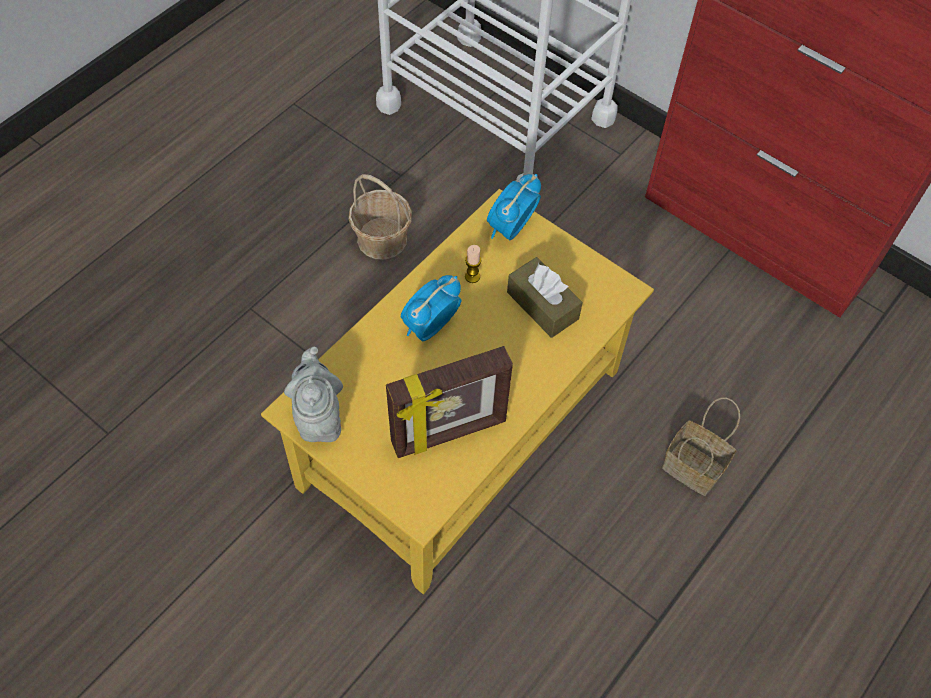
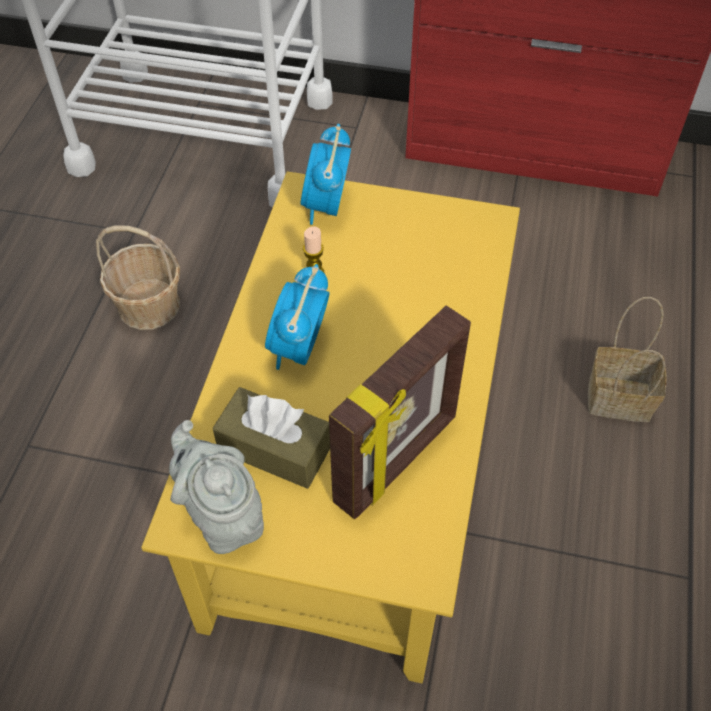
camera: 25 degrees left, 5 degrees down
(542, 305) = (413, 271): brown tissue box -> brown tissue box (274, 448)

